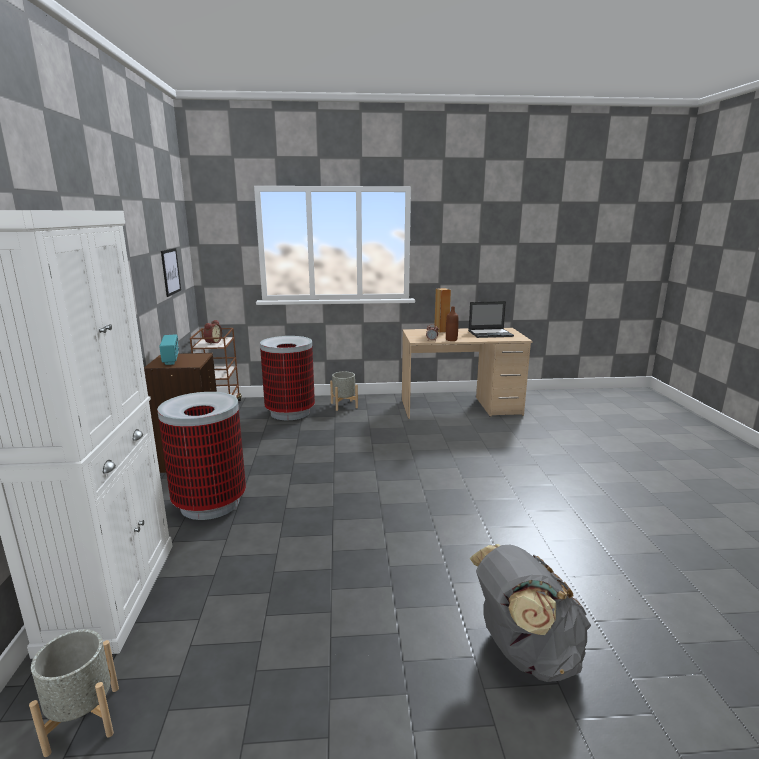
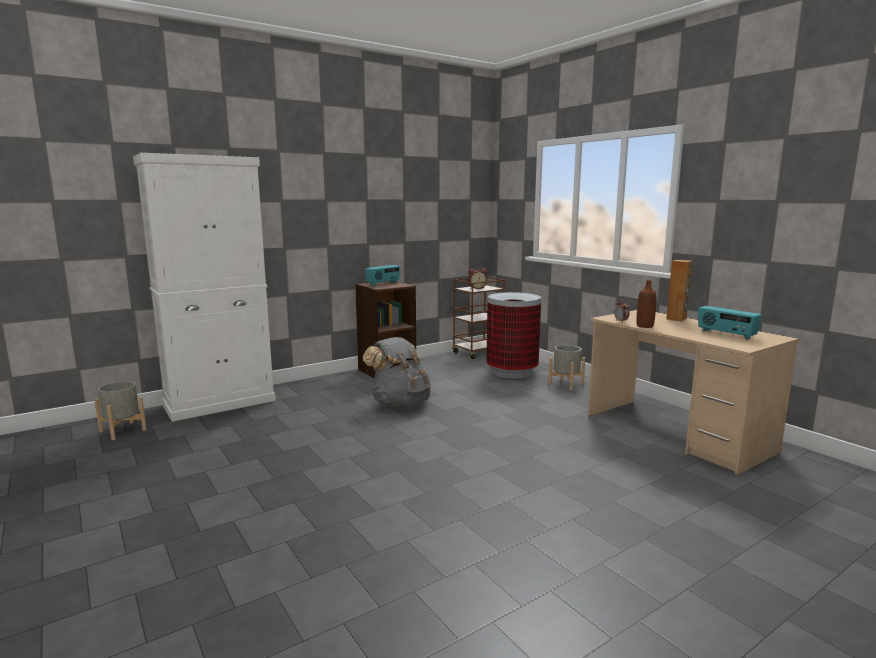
camera: 60 degrees right, 5 degrees down
(170, 271) = (438, 218): picture -> none
(210, 503) = (334, 393): trash can -> none
(491, 333) = (726, 334): laptop -> radio
(524, 652) = (212, 554): grey backpack -> grey backpack (400, 403)

